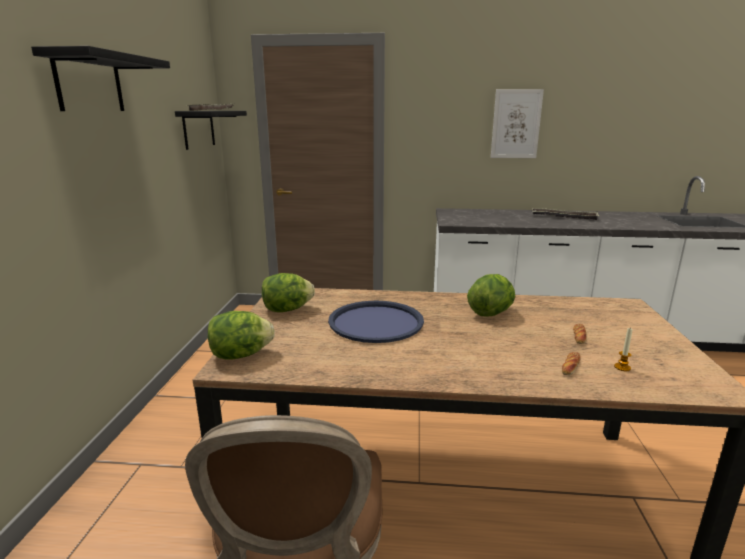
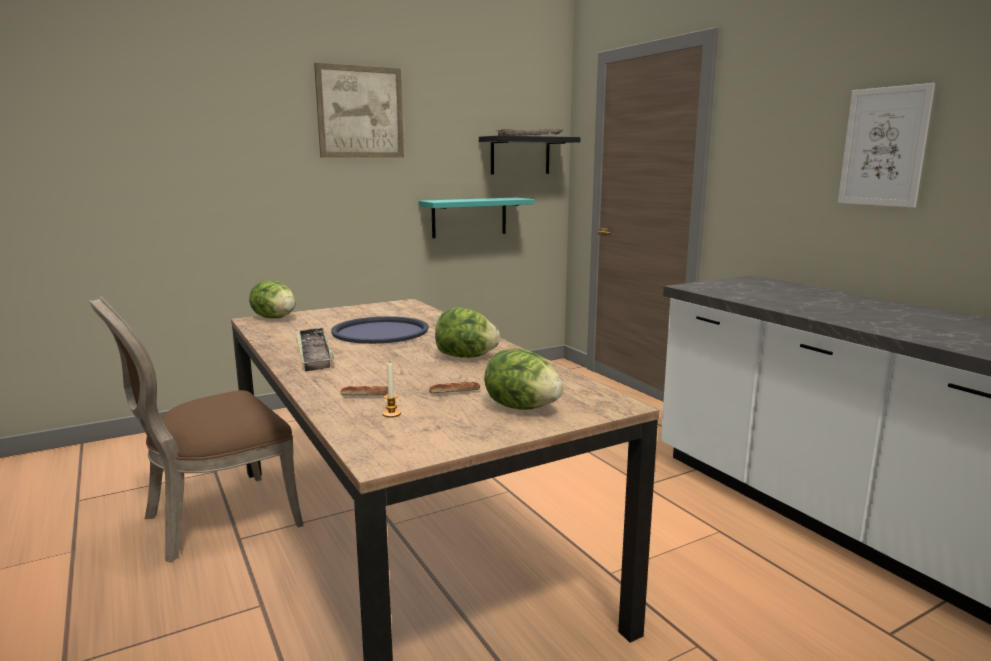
camera: 55 degrees right, 5 degrees down
(89, 83) = (360, 112): black shelf -> picture
(180, 195) = (469, 217): none -> turquoise shelf
(287, 309) = (370, 310): lettuce -> lettuce (522, 407)
(564, 217) = (900, 315): tray -> tray (314, 353)

